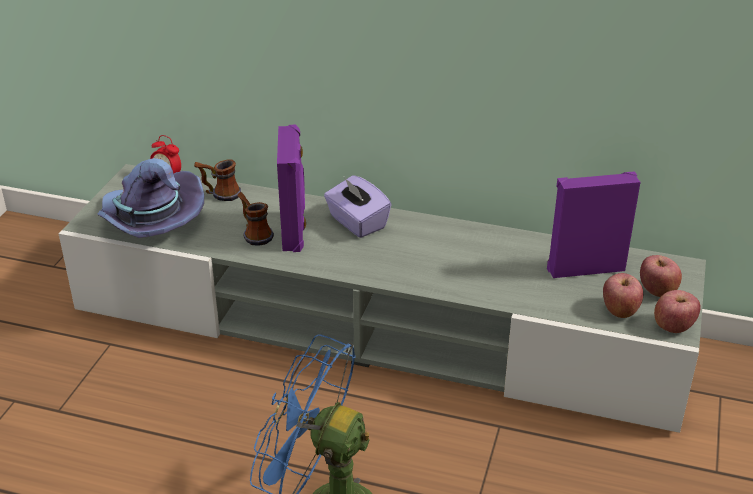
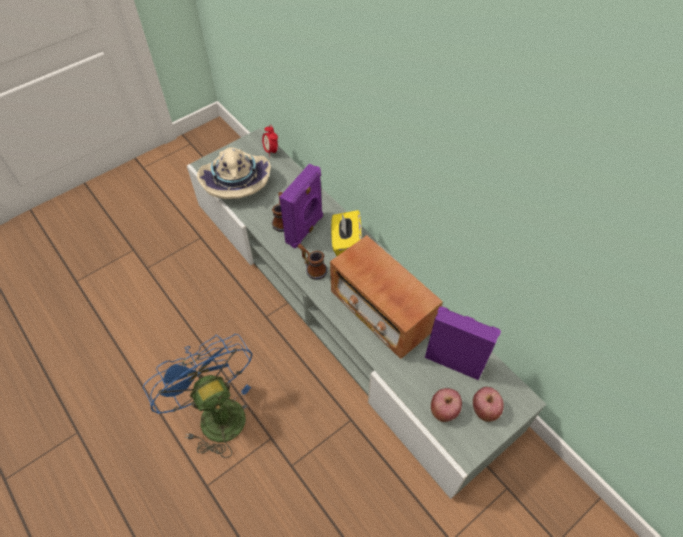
camera: 35 degrees right, 20 degrees up
(149, 222) = (236, 180): purple hat -> beige hat
(219, 194) = (289, 177): mug -> mug (312, 268)
(357, 222) = (346, 242): purple tissue box -> yellow tissue box
(464, 262) = (381, 311): none -> radio
(673, 326) = (466, 446): apple -> none

